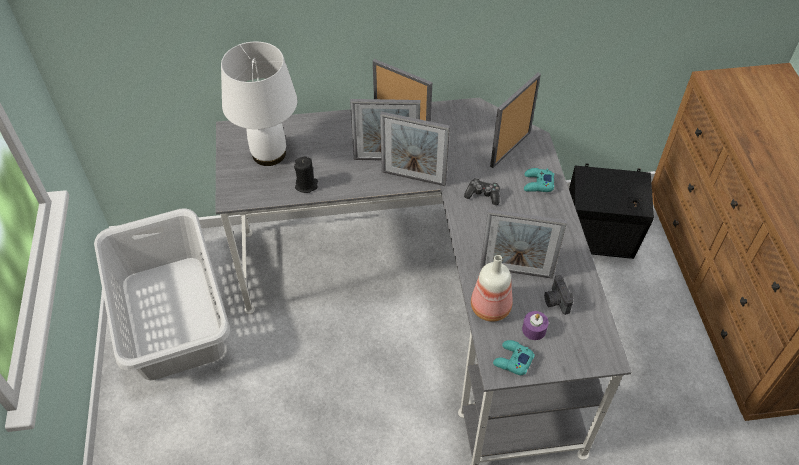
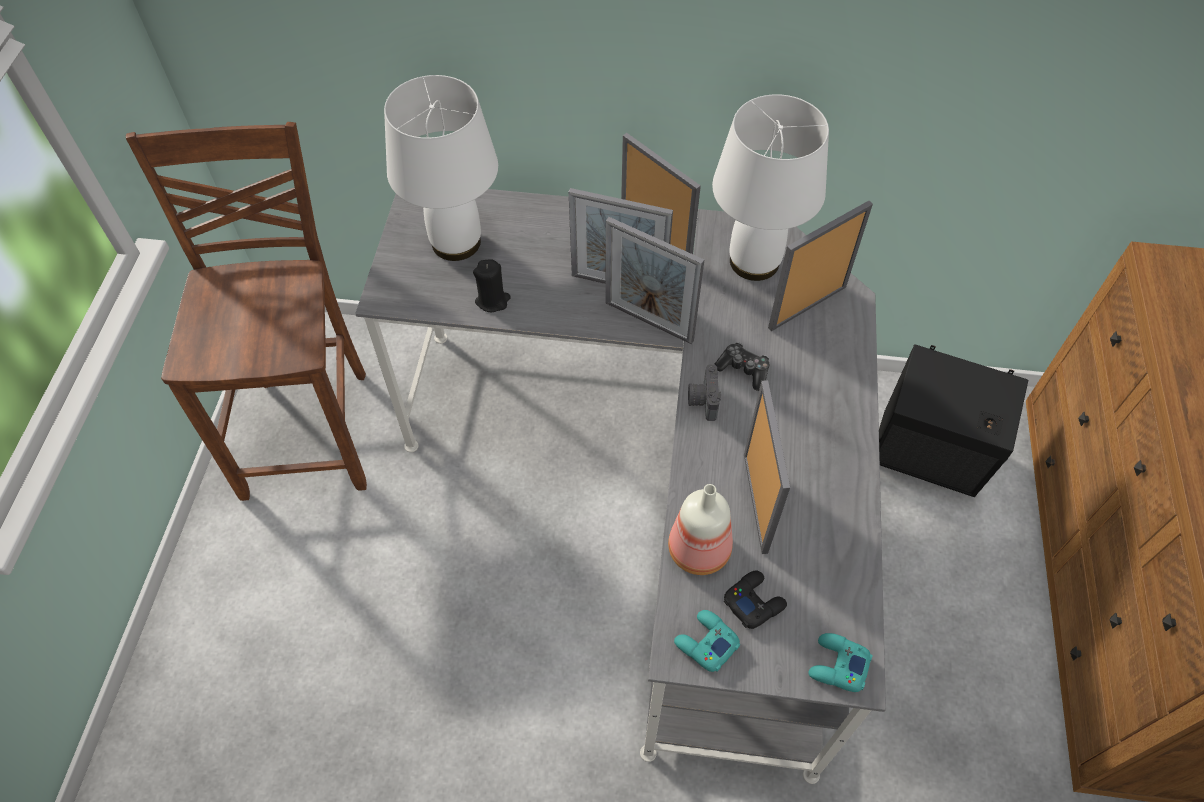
camera: 15 degrees right, 5 degrees up
(173, 315) = (311, 431): grey laundry basket -> brown chair
(468, 129) = (754, 263): none -> white table lamp
(516, 271) = (755, 502): picture frame -> picture frame turned 120 degrees counterclockwise
(534, 329) = (754, 601): purple candle -> black game controller
(538, 184) = (832, 370): turquoise game controller -> turquoise game controller (837, 665)
(555, 301) = (801, 564): camera -> camera (702, 400)

